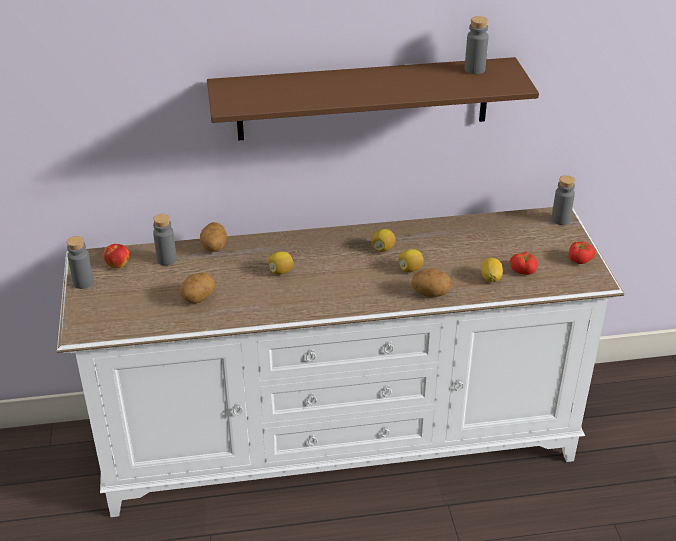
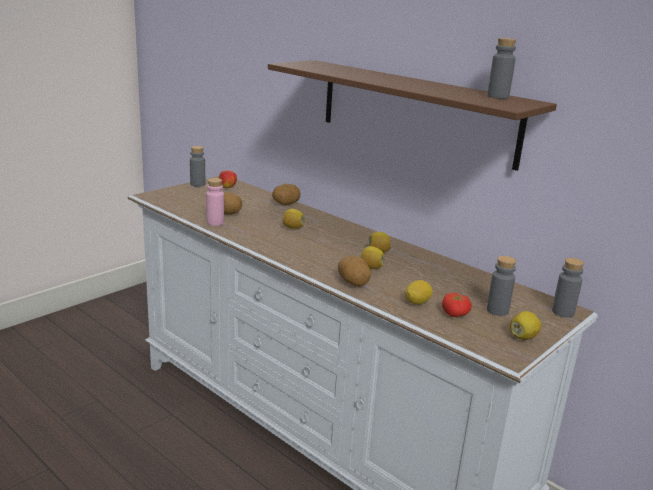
camera: 50 degrees right, 15 degrees down
(166, 259) = (252, 196): grey bottle -> grey bottle (497, 310)
(215, 316) = (215, 222): none -> pink bottle
(579, 259) = (523, 337): tomato -> lemon

